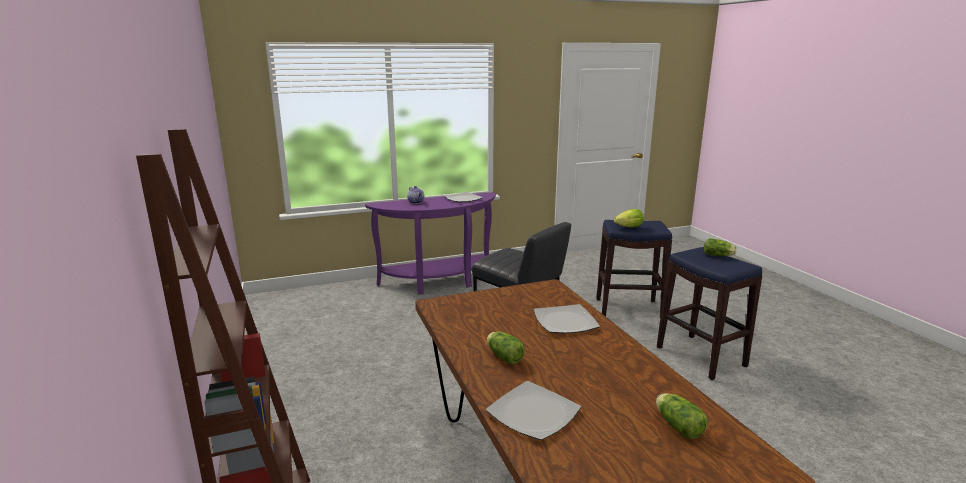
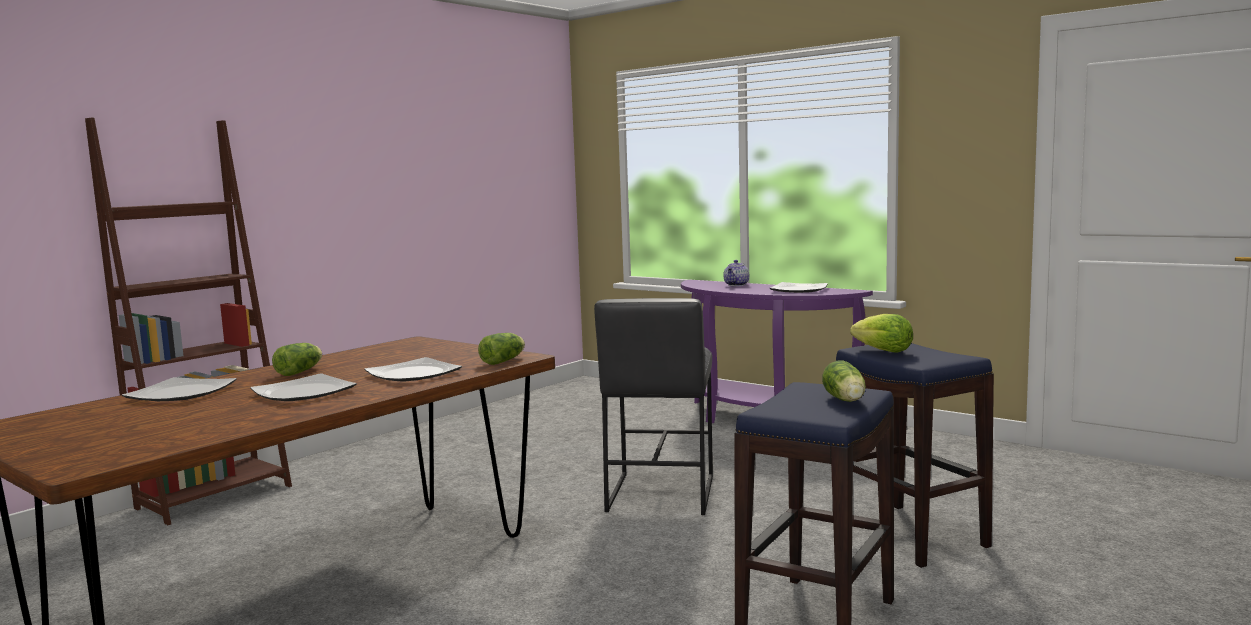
camera: 60 degrees right, 10 degrees down
(586, 363) = (303, 392): none -> plate
(677, 425) = (169, 431): lettuce -> lettuce (504, 361)

